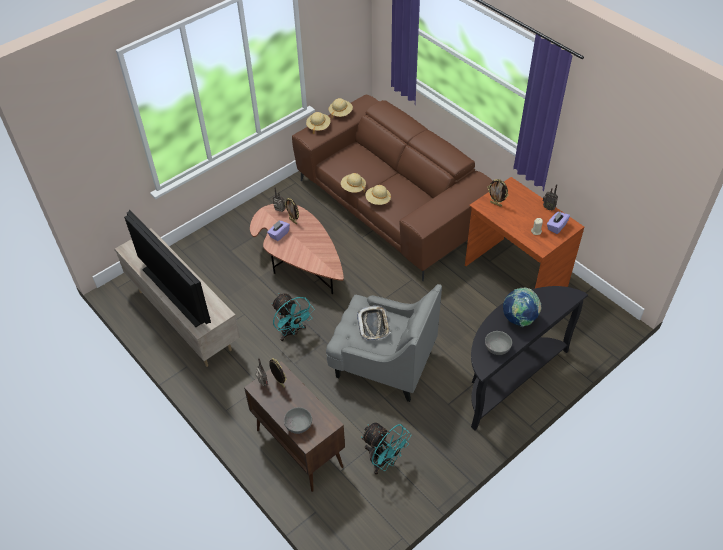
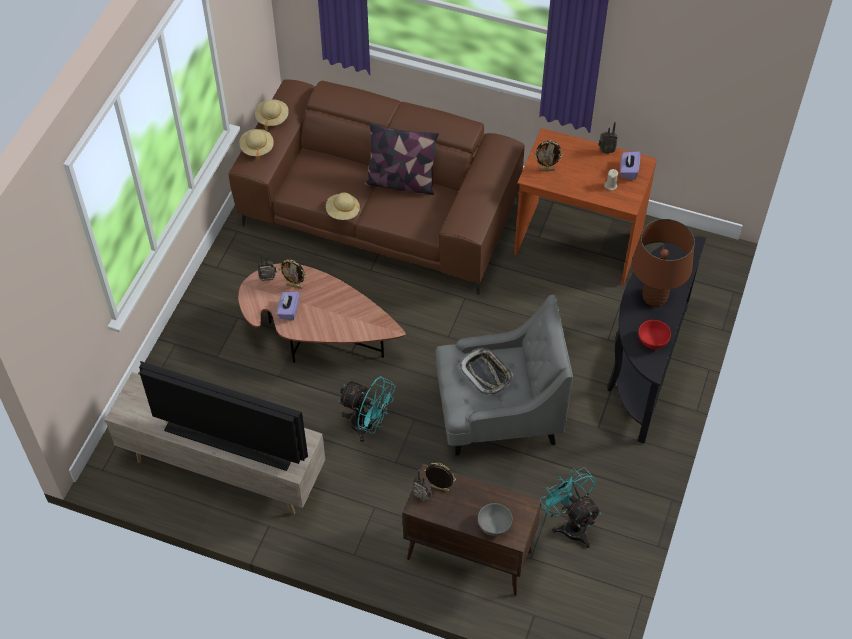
camera: 30 degrees left, 5 degrees up
(378, 200) = (385, 216): beige hat -> none
(384, 461) = (570, 524): turquoise fan -> turquoise fan turned 135 degrees counterclockwise
(403, 184) = (401, 182): none -> pillow
(496, 348) = (652, 341): grey bowl -> red bowl
(519, 319) = (654, 297): globe -> brown table lamp

